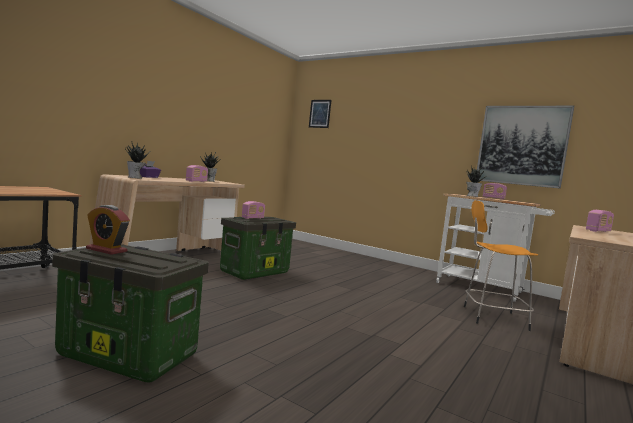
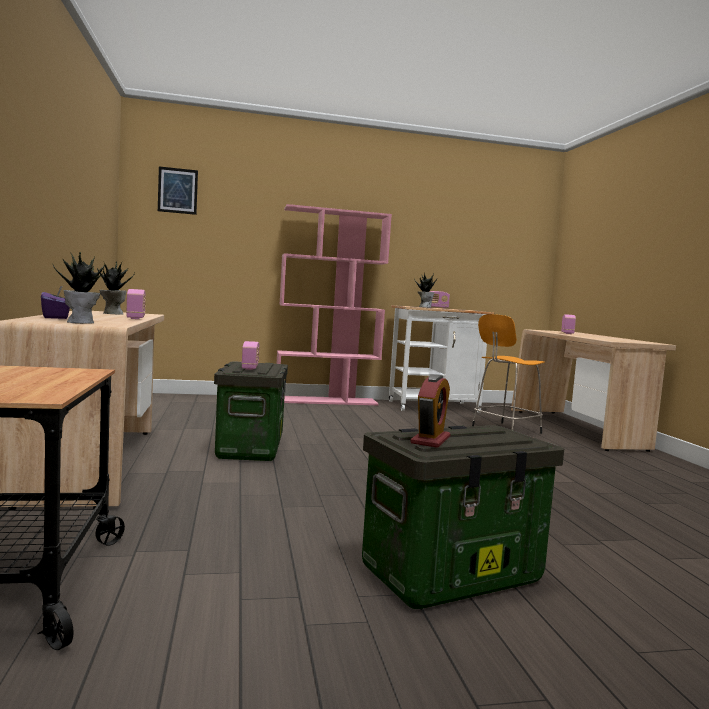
camera: 45 degrees left, 0 degrees up
(106, 250) = (430, 440): alarm clock -> alarm clock turned 45 degrees counterclockwise
(393, 264) = (326, 401): none -> pink bookcase
(522, 145) = (451, 249): picture -> none

